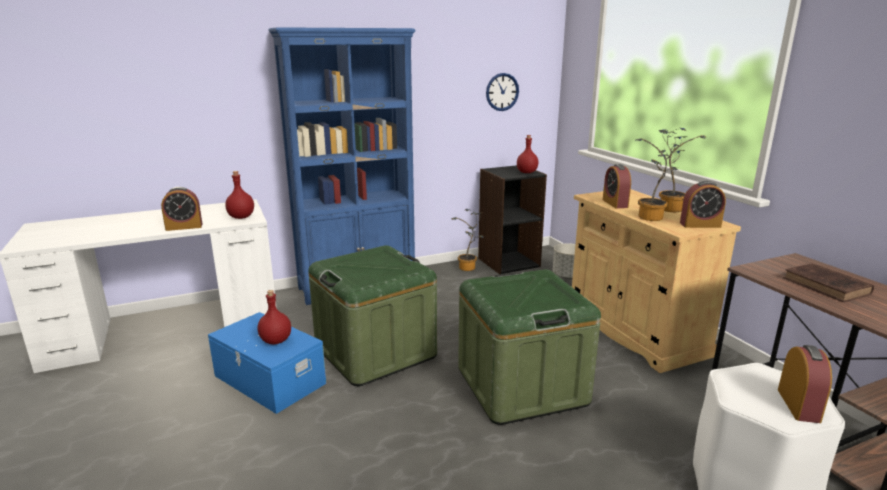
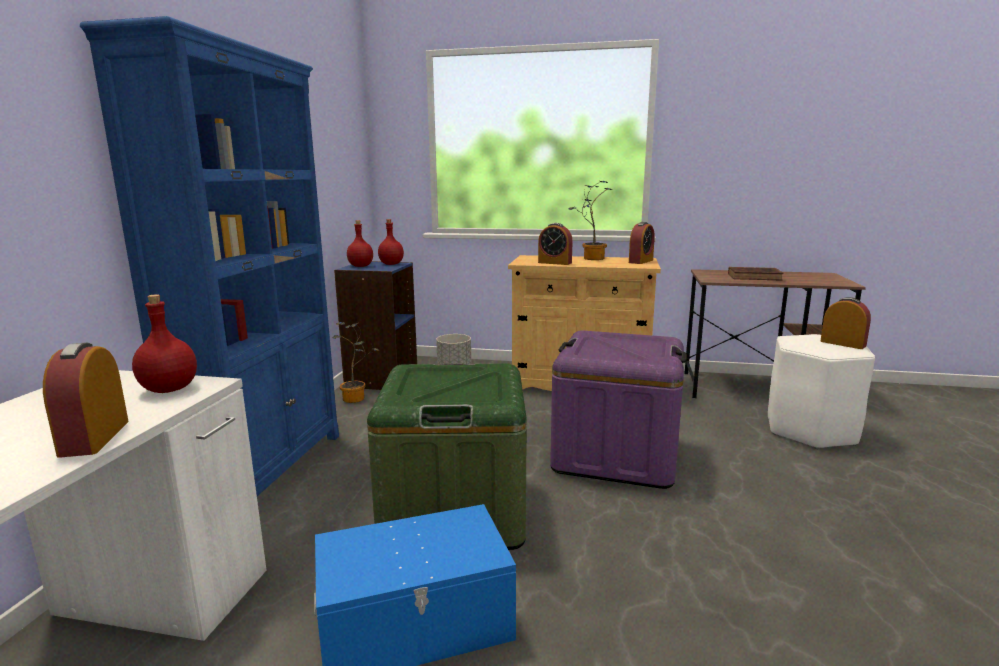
camera: 55 degrees left, 5 degrees down
(184, 227) = (95, 438): alarm clock -> alarm clock turned 150 degrees clockwise
(276, 341) = (438, 540): red bottle -> red bottle (361, 266)
(502, 92) = (336, 171): wall clock -> none
(508, 262) = (381, 379): black bookcase -> blue bookcase
(521, 386) = (615, 455): green storage box -> purple storage box
(652, 218) = (609, 264): potted plant -> none

